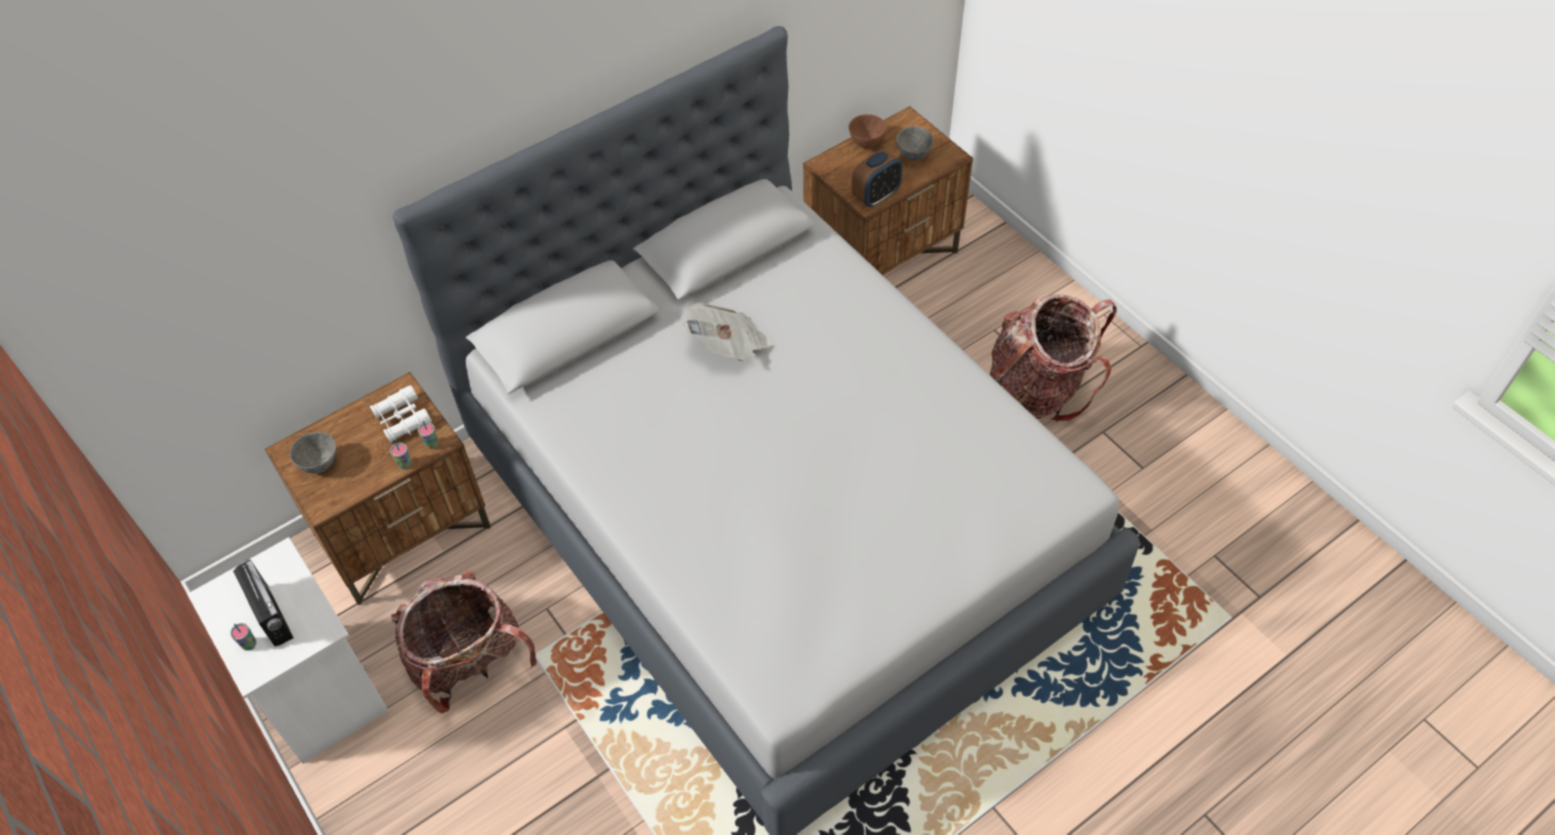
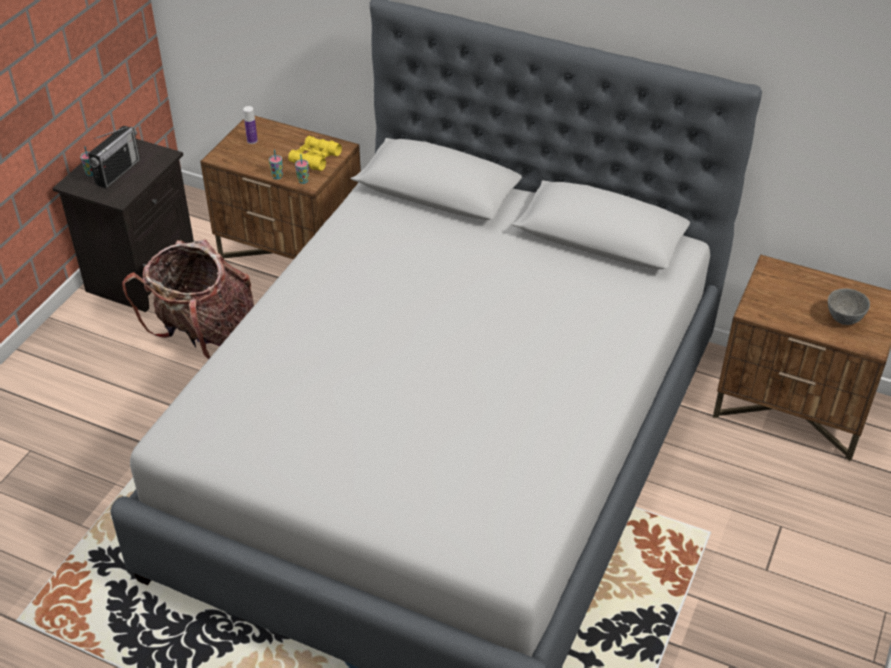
camera: 60 degrees right, 10 degrees down
(317, 692) = (141, 273): white nightstand -> black nightstand
(320, 464) = (252, 141): grey bowl -> bottle
(402, 419) = (315, 158): white binoculars -> yellow binoculars
(729, 346) = (497, 278): newspaper -> none
(866, 142) = (826, 283): brown bowl -> none
(876, 196) = (767, 314): alarm clock -> none
(1038, 389) = (737, 589): backpack -> none

